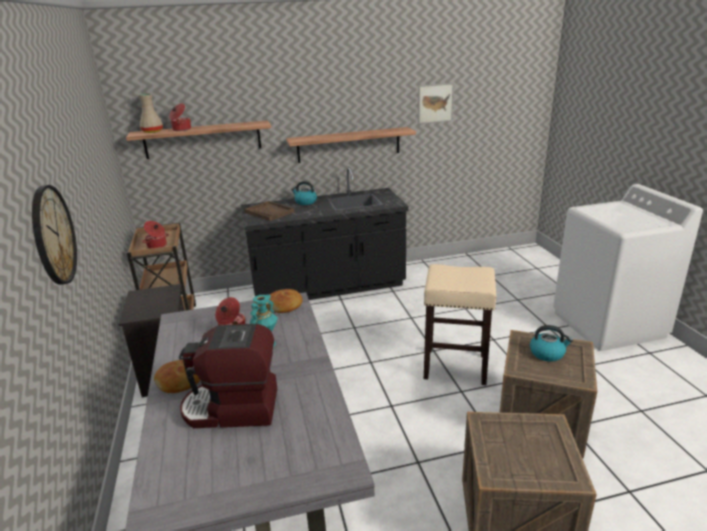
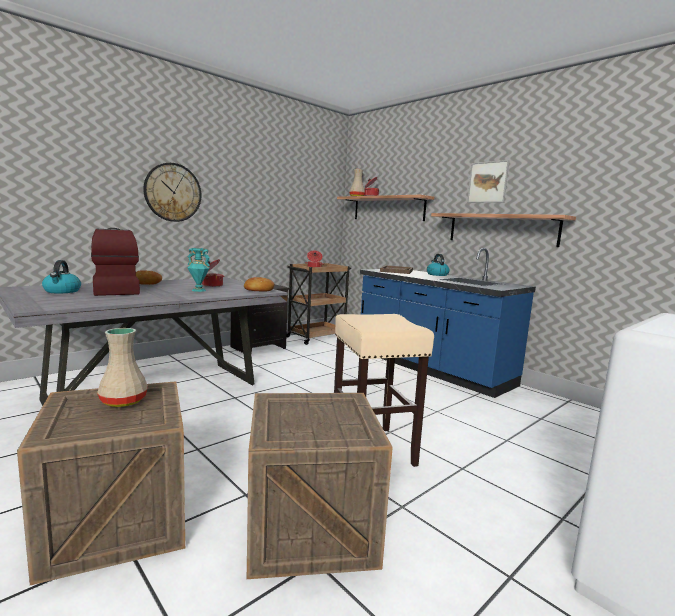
camera: 60 degrees right, 15 degrees down
(328, 288) = (431, 369): black counter -> blue counter
(435, 103) = (622, 189): picture -> picture (487, 182)
(509, 442) = (124, 401): none -> beige vase
(547, 353) = (328, 417): kettle -> kettle (62, 291)

